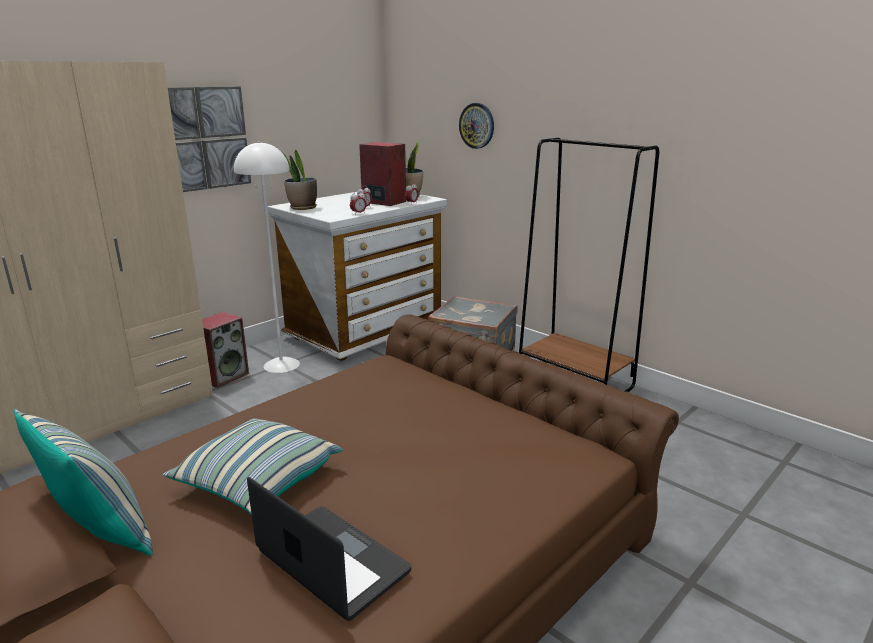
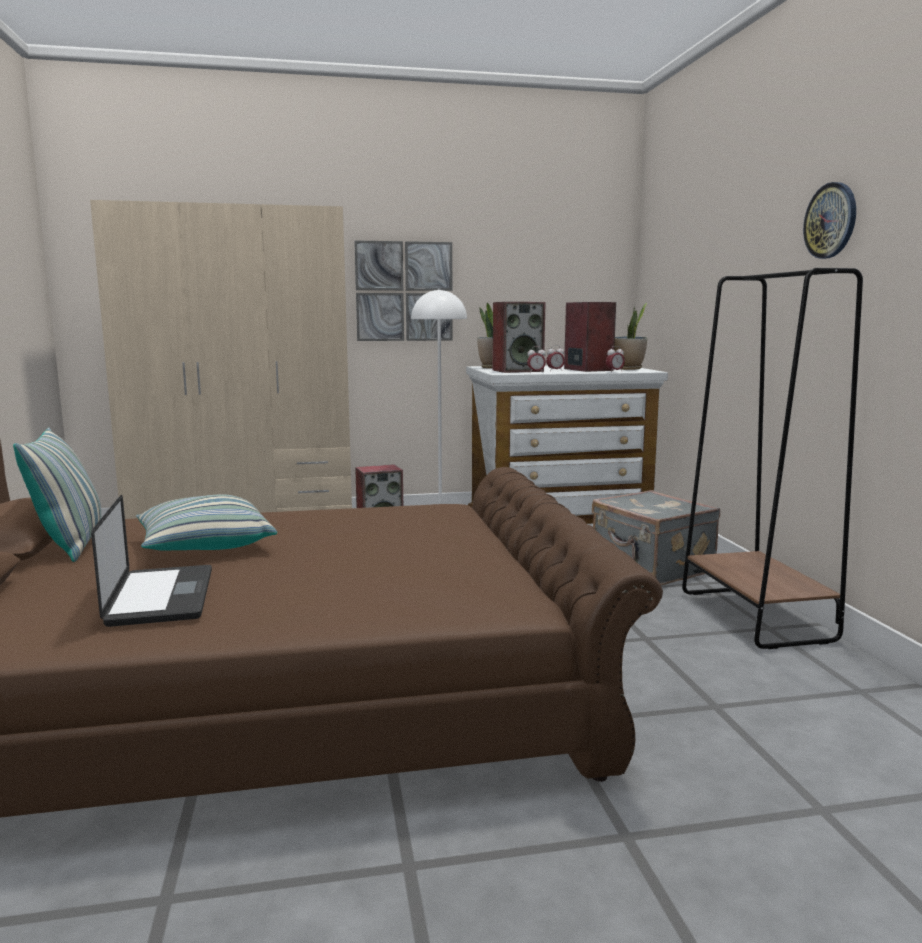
camera: 35 degrees right, 10 degrees down
(335, 211) = (518, 371): none -> speaker
(477, 125) = (705, 280): wall clock -> wall clock (831, 221)

